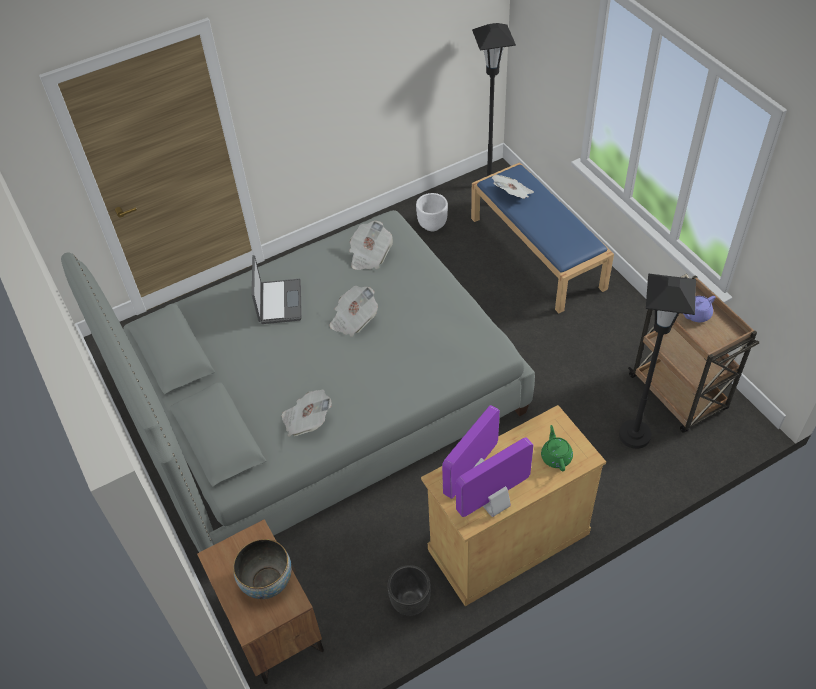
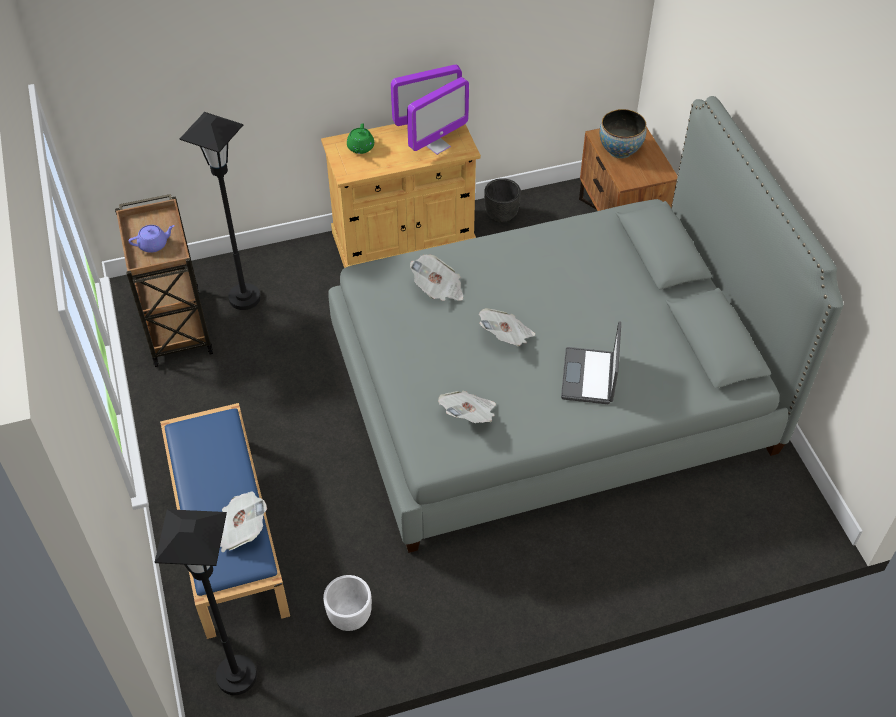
camera: 170 degrees left, 0 degrees up
(307, 421) = (573, 248): newspaper -> newspaper (438, 289)

